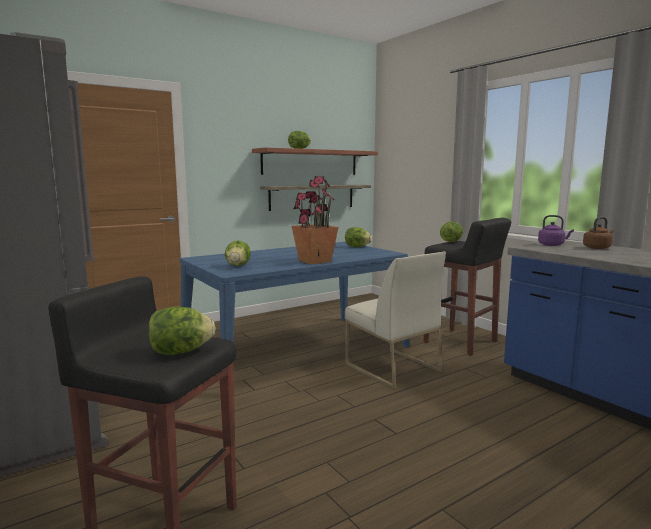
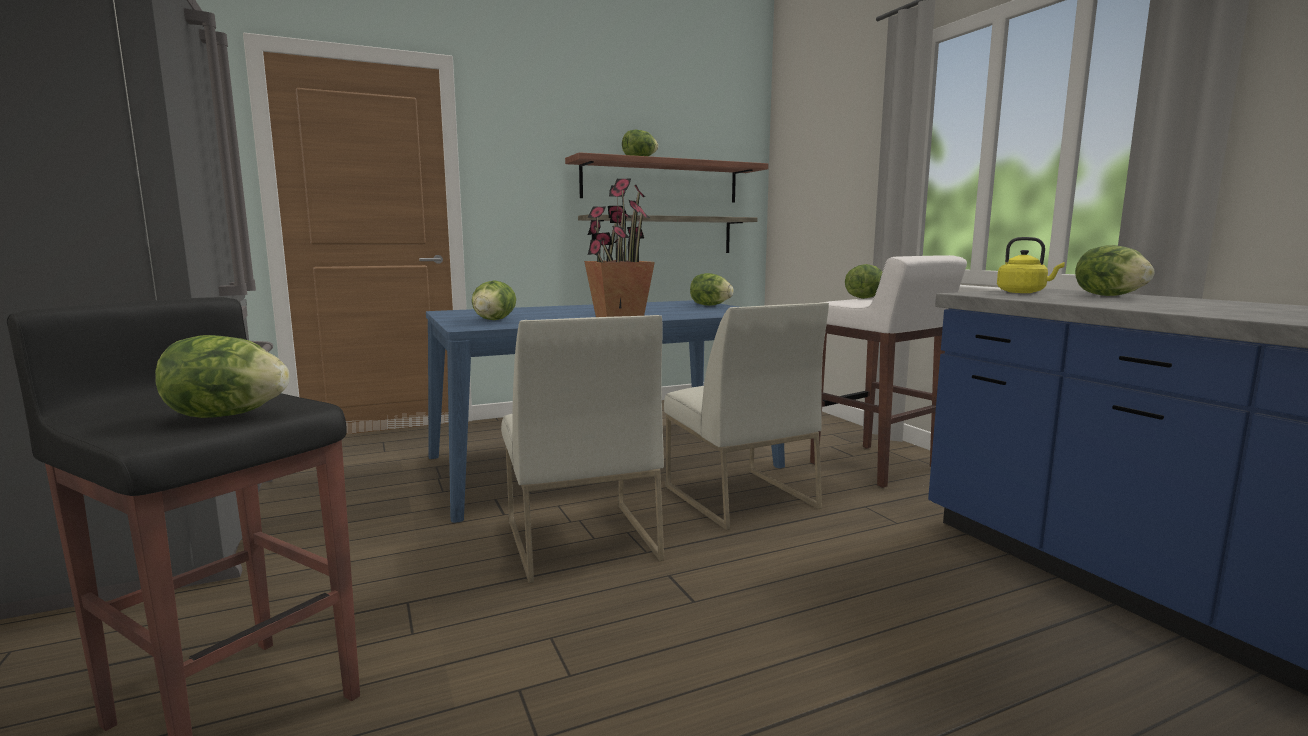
camera: 10 degrees right, 0 degrees up
(311, 402) = (579, 539): none -> white chair
(461, 342) = (875, 466): black stool -> white stool
(552, 245) = (1023, 292): purple kettle -> yellow kettle
(597, 248) = (1109, 296): brown kettle -> lettuce

